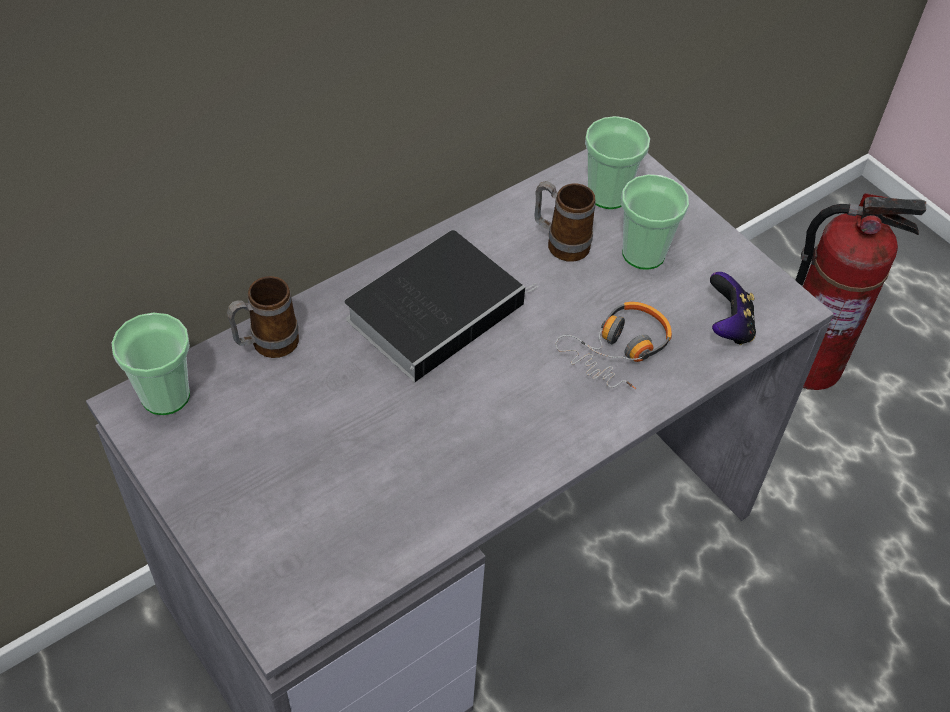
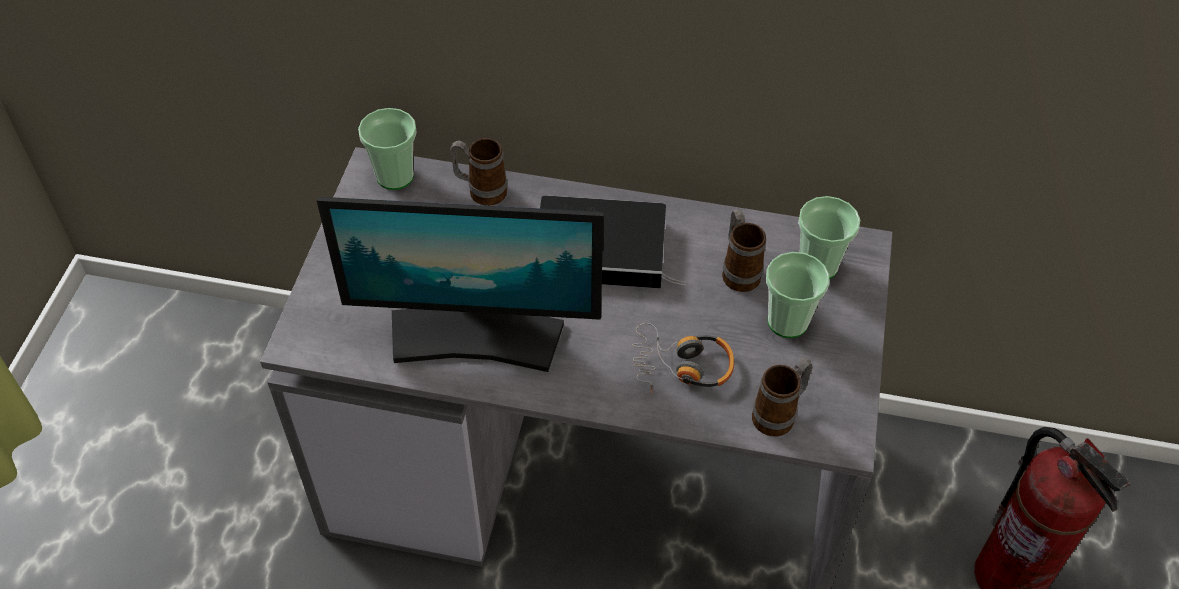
camera: 50 degrees right, 0 degrees up
(431, 469) = (475, 335): none -> monitor
(728, 326) = (779, 414): game controller -> mug

